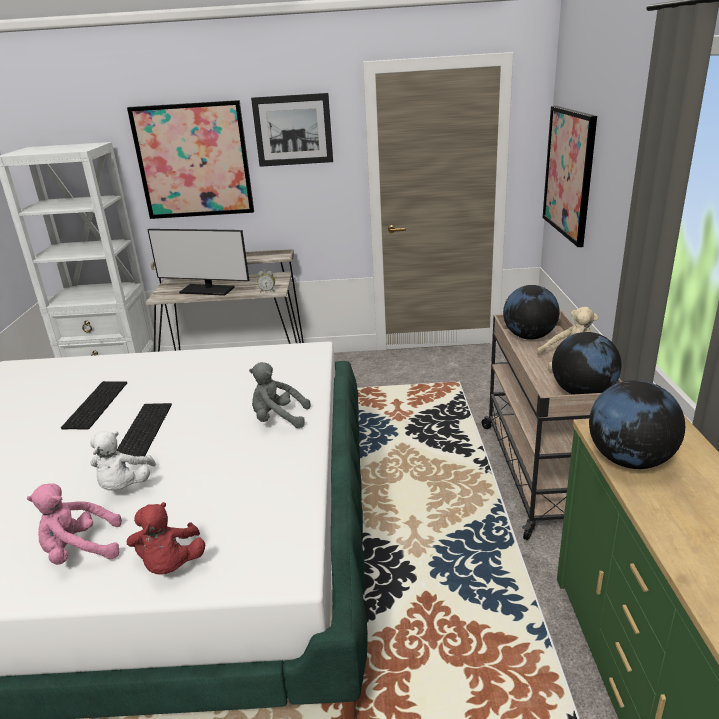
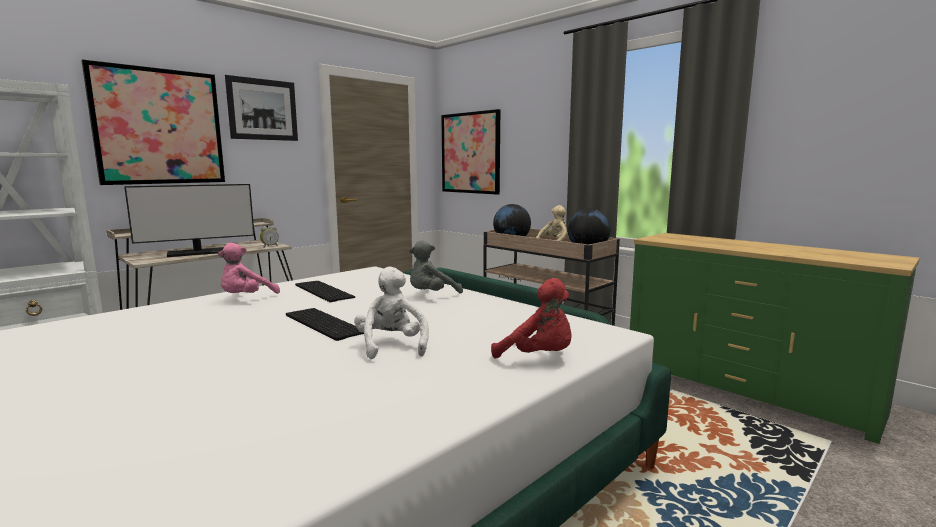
camera: 45 degrees left, 15 degrees down
(80, 551) = (449, 378): pink plush toy -> pink plush toy (246, 298)
(95, 404) = (219, 326): keyboard -> keyboard (321, 291)
(124, 486) = (392, 346): white plush toy -> white plush toy turned 150 degrees counterclockwise
(629, 460) = (687, 242): globe -> none

